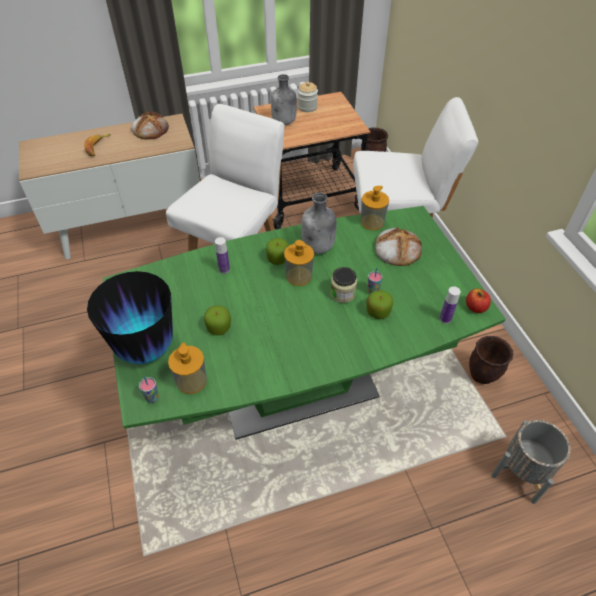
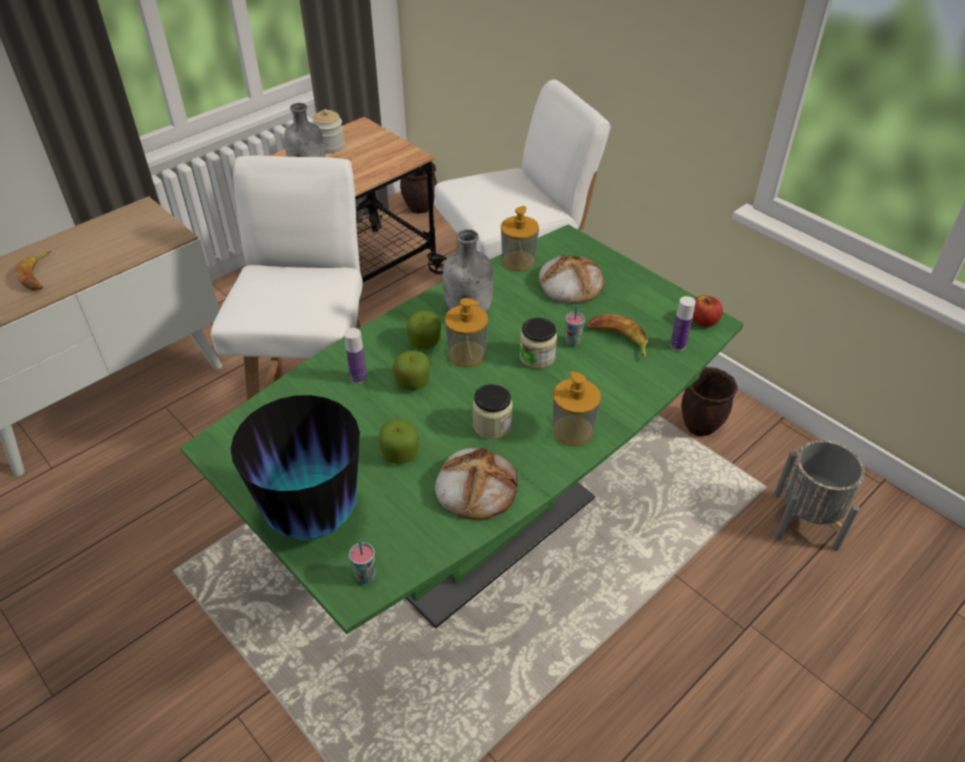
camera: 25 degrees left, 5 degrees down
(150, 129) = (111, 229): bread -> bread (475, 487)
(191, 381) = (407, 533): soap dispenser -> soap dispenser (573, 431)
(285, 330) = (492, 425): none -> jar
(378, 312) = (594, 364): apple -> apple (412, 382)
(405, 300) = (618, 339): none -> banana

